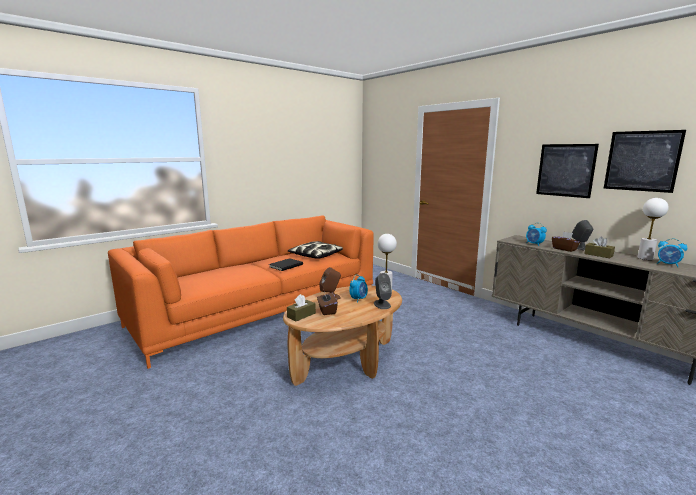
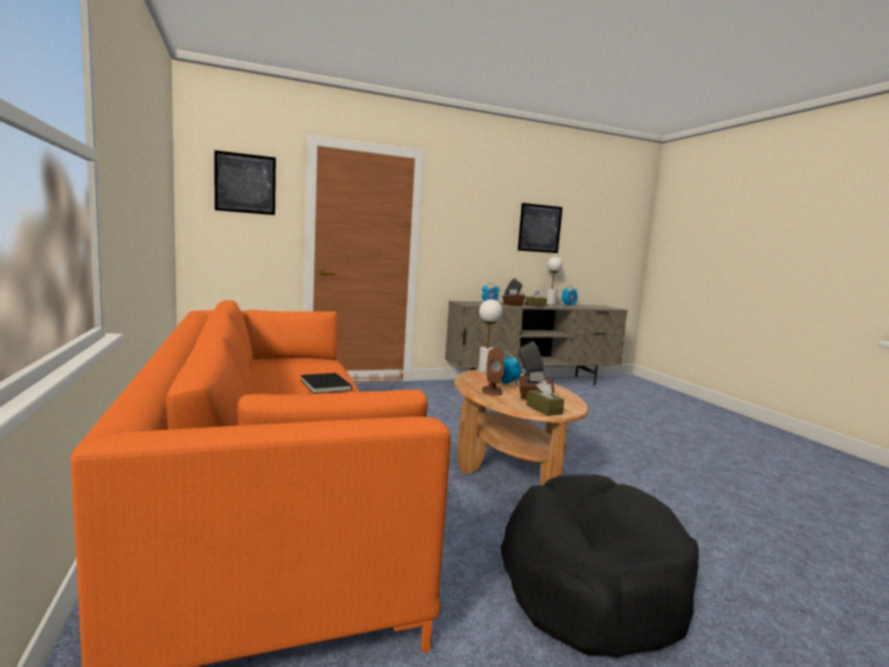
camera: 70 degrees left, 5 degrees down
(207, 407) = (591, 580): none -> black dog bed
(315, 255) = (297, 366): pillow -> none
(565, 170) = (489, 234): picture -> picture (245, 183)

